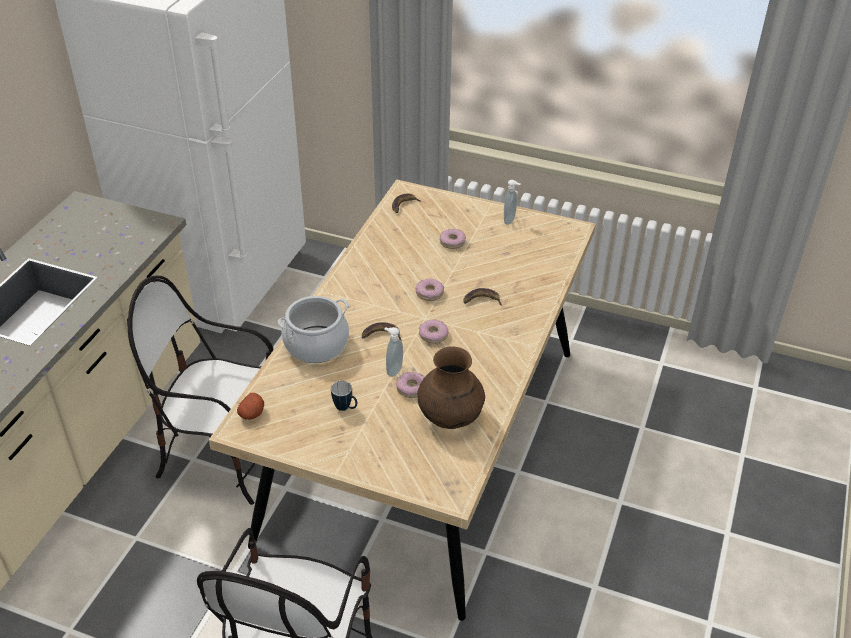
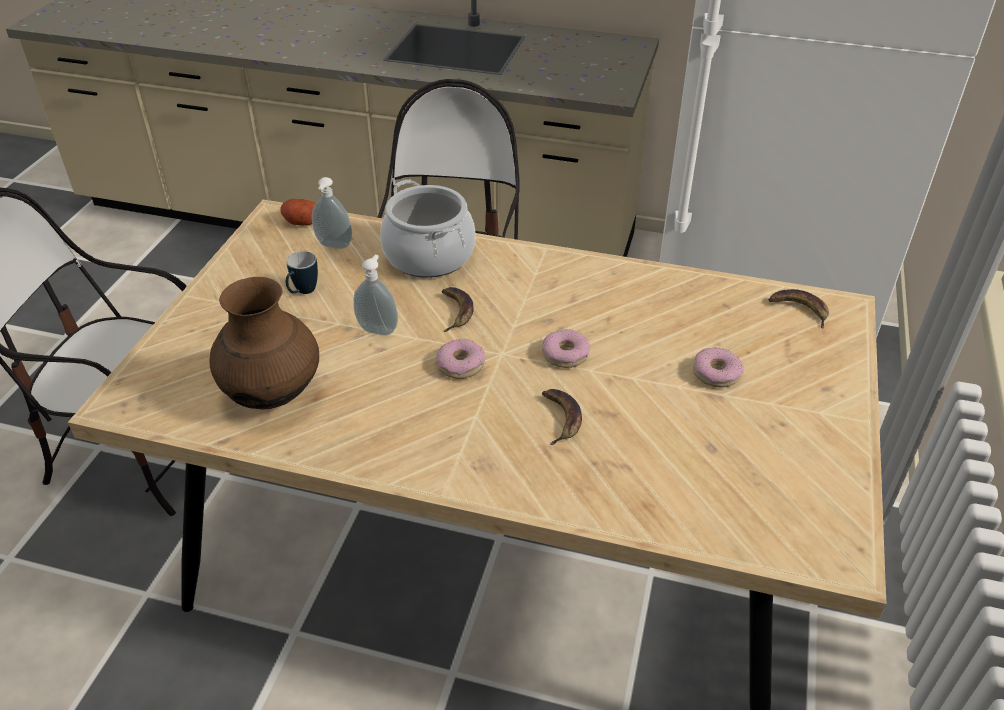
camera: 85 degrees right, 0 degrees up
(411, 388) = (339, 349): donut -> none
(510, 220) = (822, 451): soap dispenser -> soap dispenser (333, 246)

